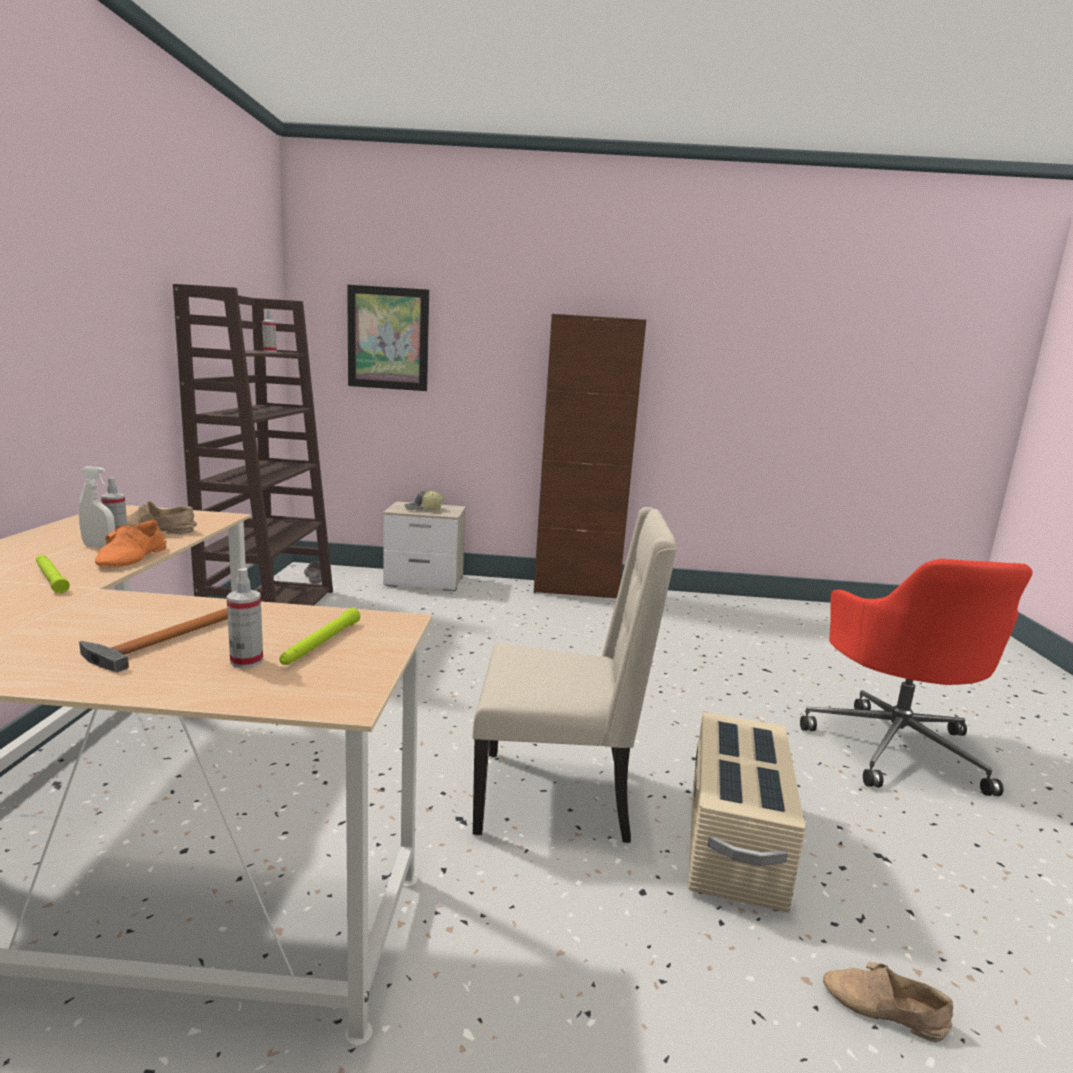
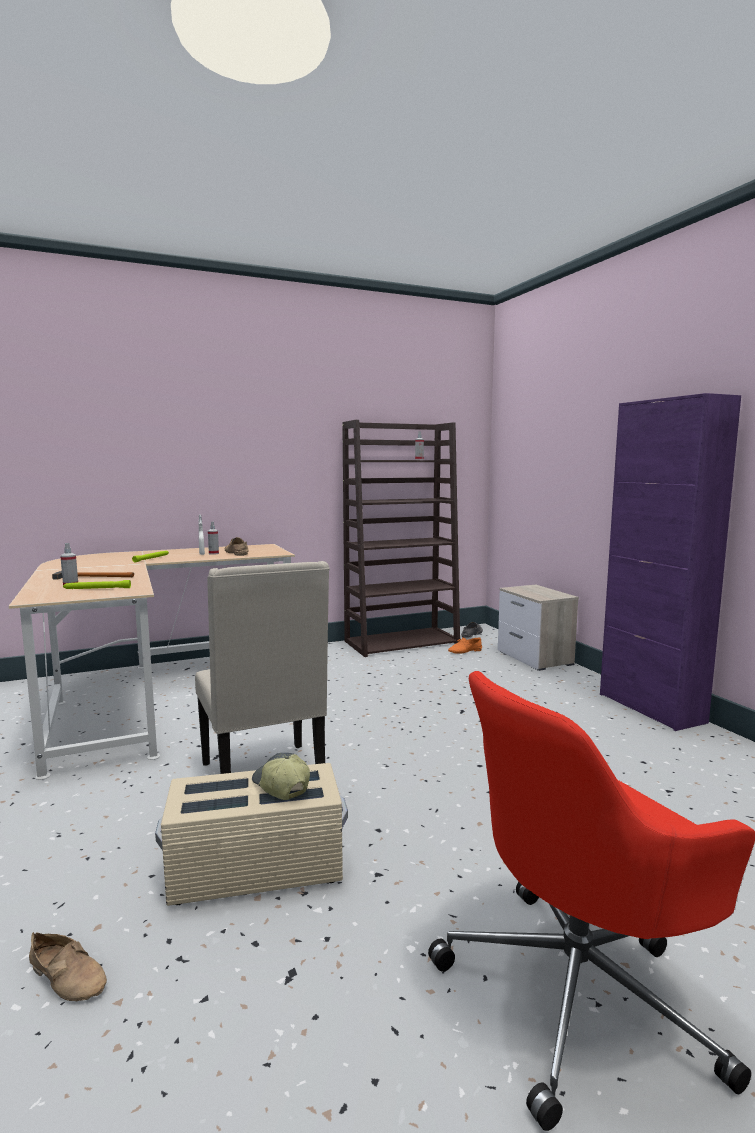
camera: 65 degrees right, 5 degrees down
(134, 557) = (191, 558): orange shoe -> orange shoe (465, 651)
(388, 338) = (539, 444): picture -> none
(423, 509) = (533, 592): cap -> cap (280, 786)
(575, 590) = (650, 708): brown cabinet -> purple cabinet
(883, 1010) = (69, 975): beige shoe -> beige shoe turned 120 degrees clockwise

